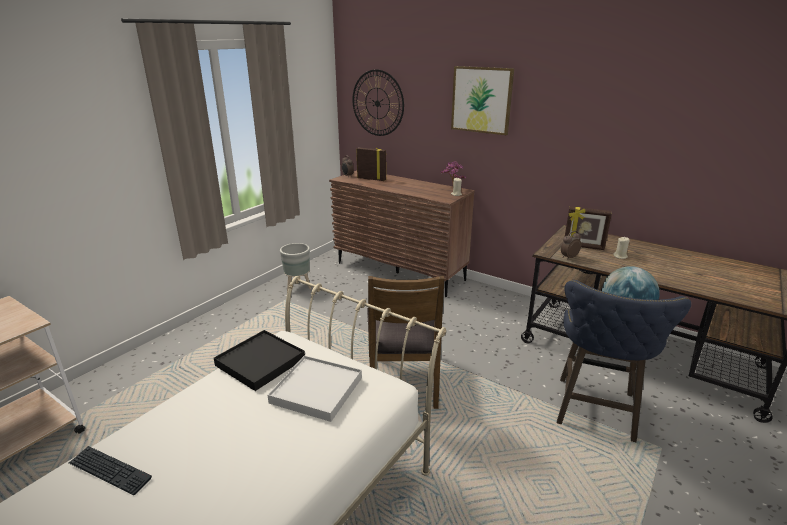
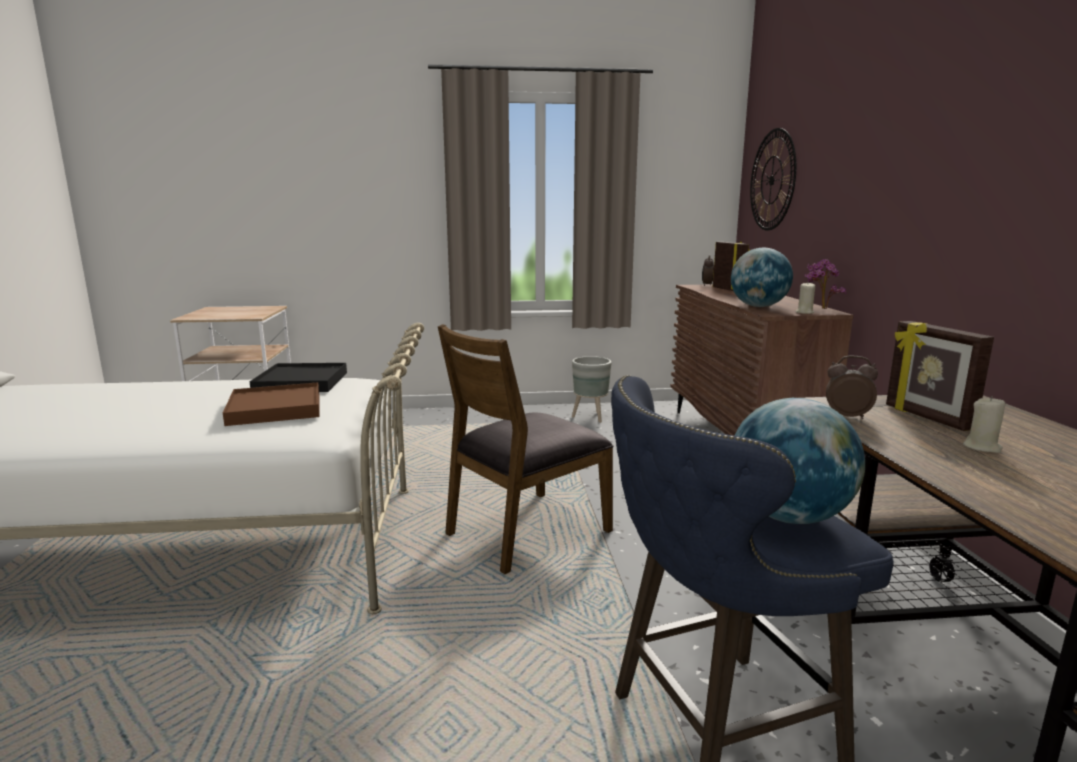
camera: 50 degrees right, 10 degrees down
(110, 471) = (104, 390): keyboard -> none
(316, 390) = (276, 408): white tray -> brown tray
(427, 194) = (758, 306): none -> globe
(481, 100) = (881, 146): picture -> none

